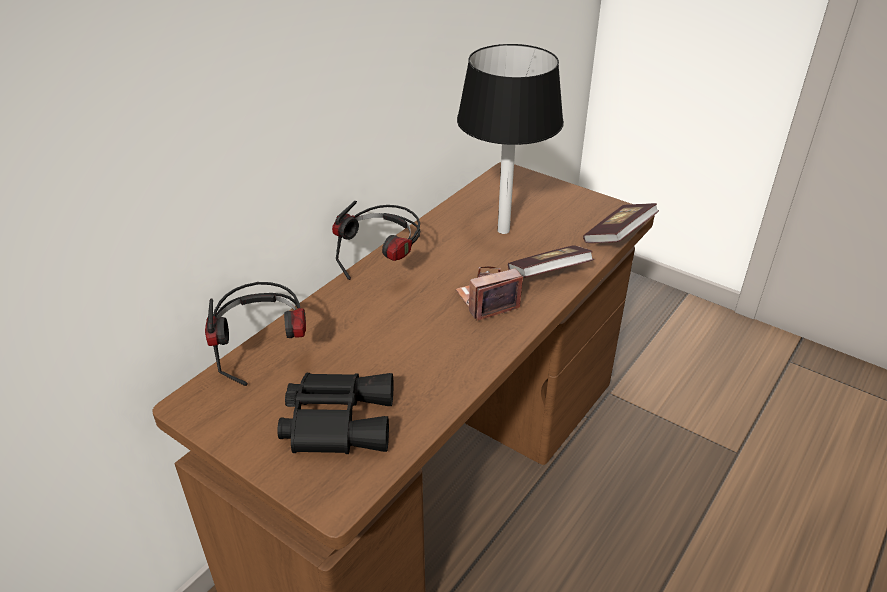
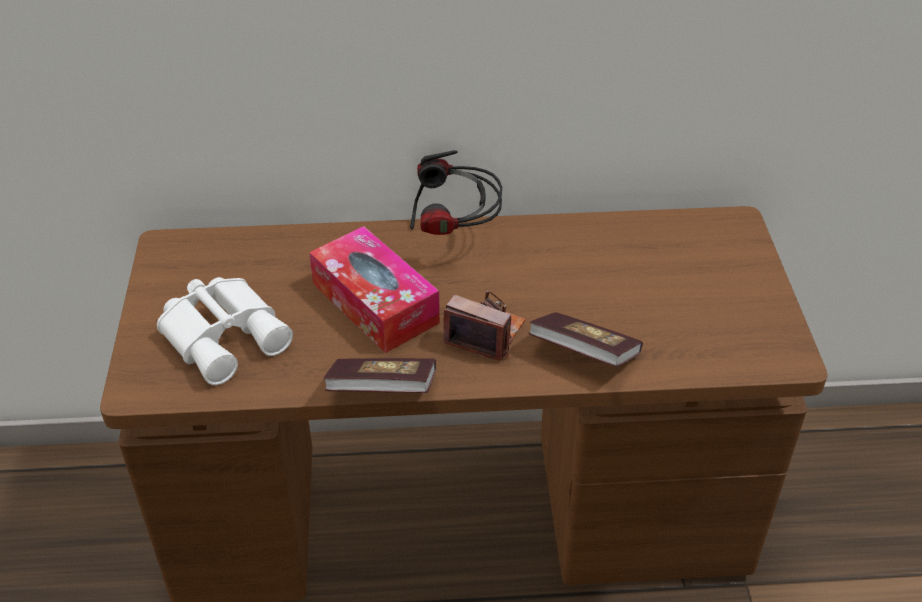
camera: 50 degrees right, 5 degrees up
(264, 354) = (260, 246): headphones -> none
(337, 419) = (225, 334): black binoculars -> white binoculars
(399, 331) = (375, 303): none -> tissue box
(504, 230) = (620, 280): black table lamp -> none
(618, 236) = (730, 372): book -> book (382, 390)

